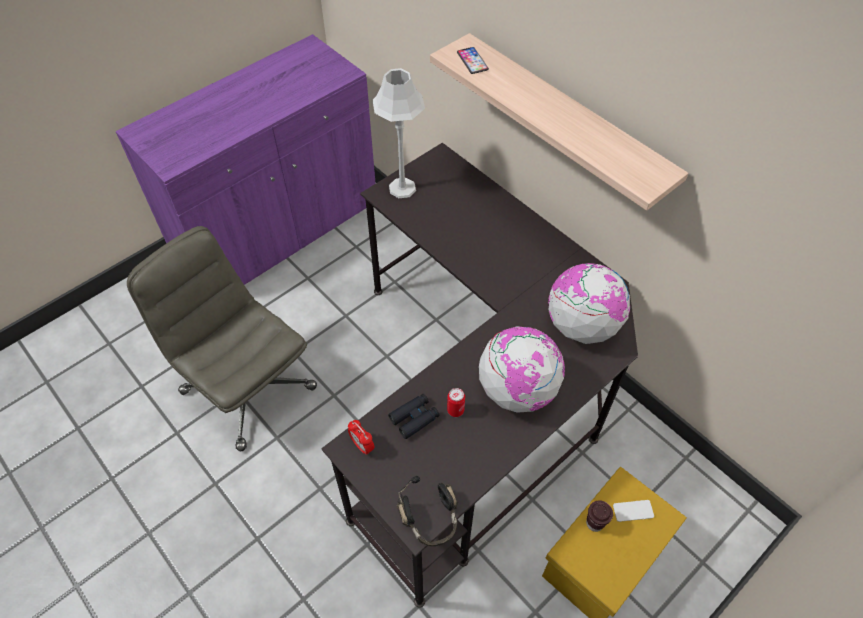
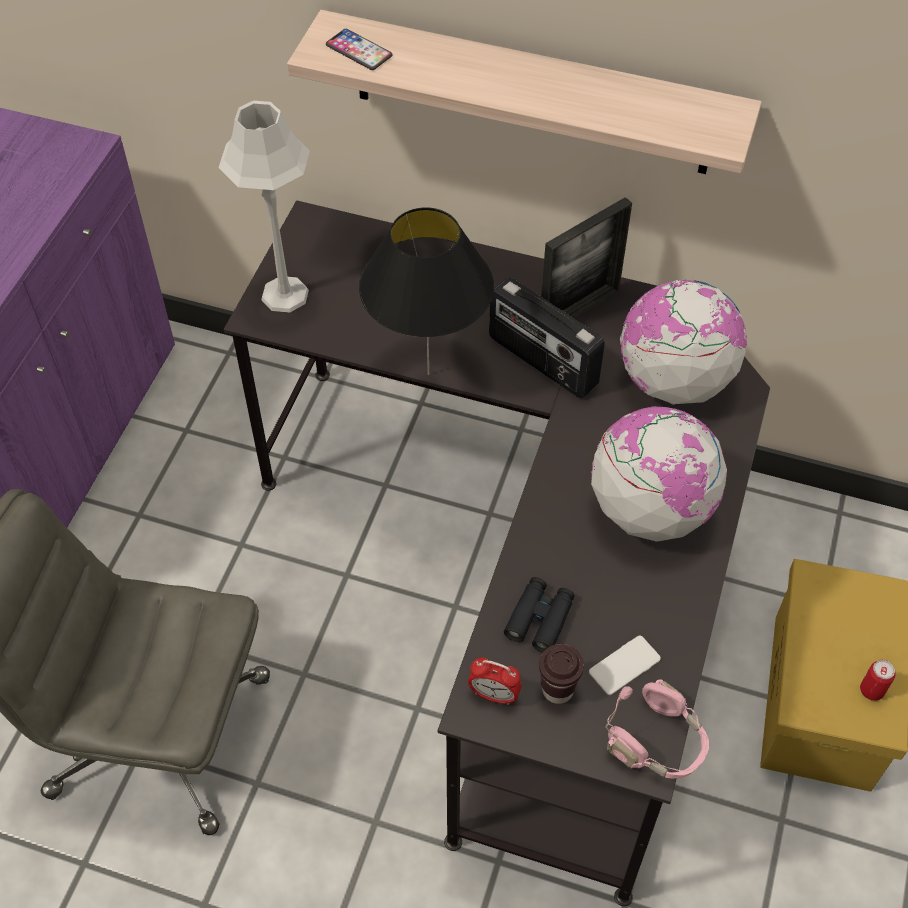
camera: 30 degrees left, 0 degrees up
(431, 519) = (658, 743): black headphones -> pink headphones
(447, 261) = (429, 375): none -> black table lamp
(455, 410) = (587, 579): can -> can (871, 690)
(513, 281) = (541, 362): none -> radio
(553, 263) = (579, 311): none -> picture frame
(594, 523) = (810, 650): brown cup -> brown cup (557, 690)
(633, 511) = (846, 608): phone -> phone (624, 665)

